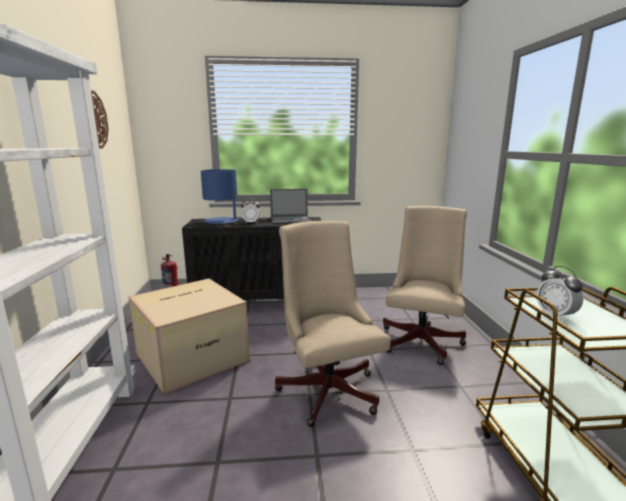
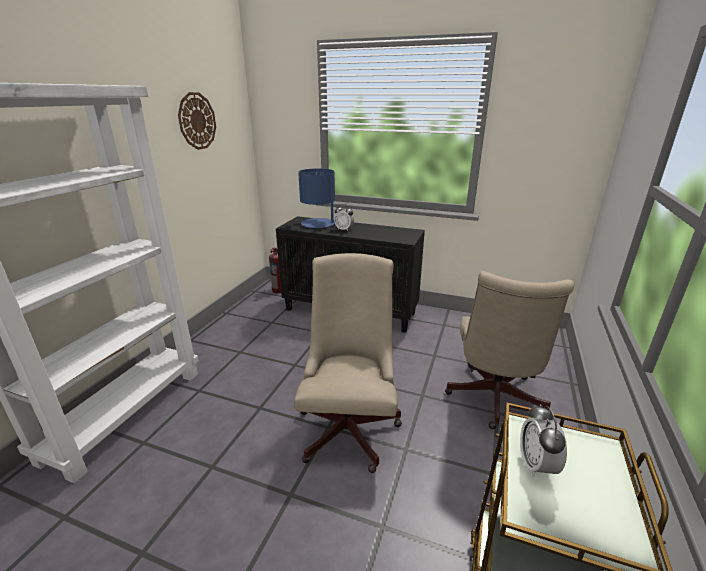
camera: 25 degrees right, 10 degrees up
(192, 356) = (258, 354): cardboard box -> none
(291, 220) = (387, 231): laptop -> none
(422, 339) = (493, 400): beige office chair -> beige office chair turned 150 degrees clockwise

